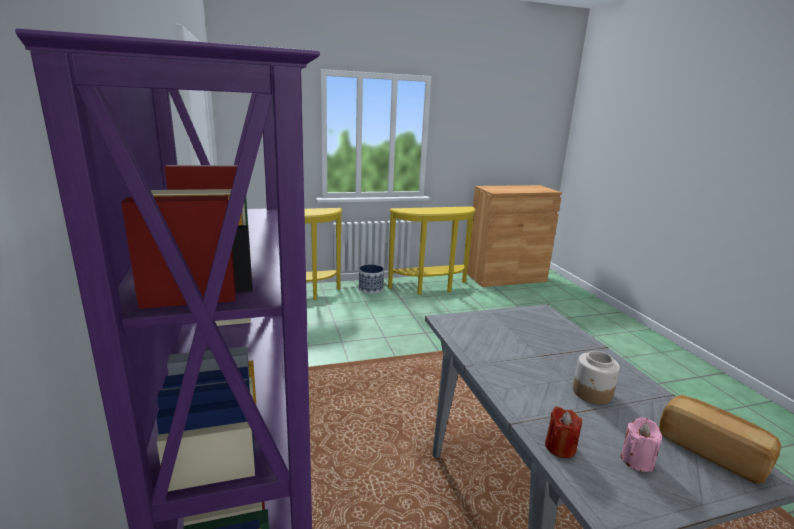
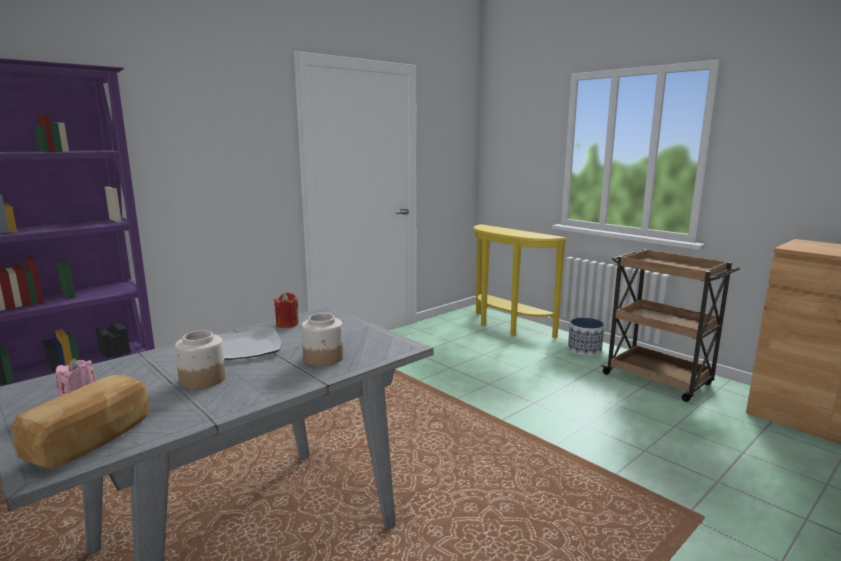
camera: 65 degrees right, 5 degrees down
(431, 288) = (659, 380): yellow console table -> brown cart
(521, 366) = (243, 348): none -> plate
(557, 339) = (323, 358): none -> jar
(560, 447) = (103, 371): red candle -> red candle (287, 324)

